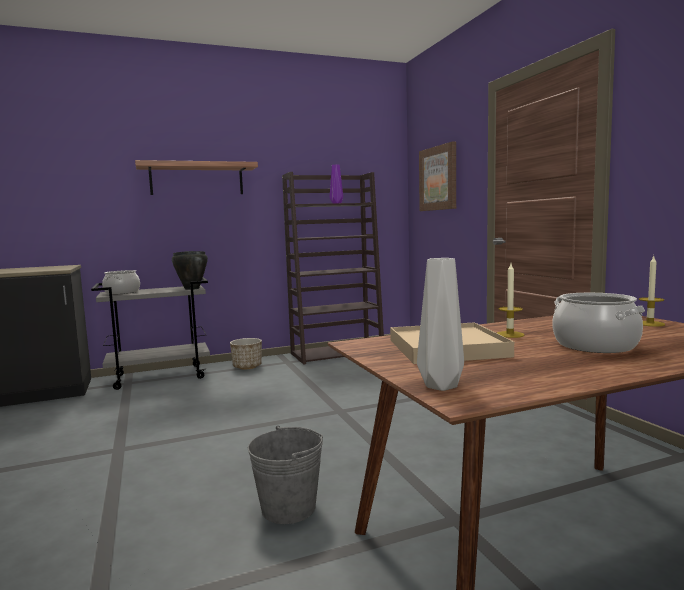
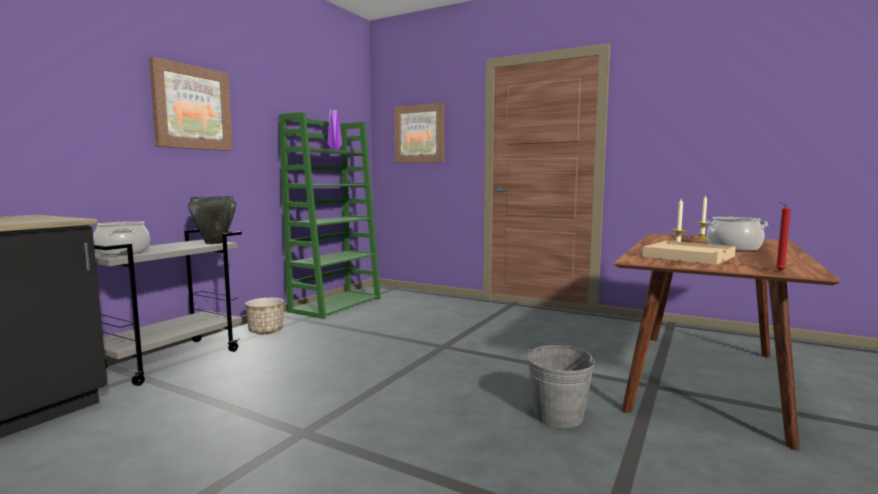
camera: 40 degrees left, 0 degrees up
(197, 179) = (192, 108): shelf -> picture
(337, 353) = (336, 304): brown bookcase -> green bookcase
(442, 386) = (778, 270): grey vase -> red candle

